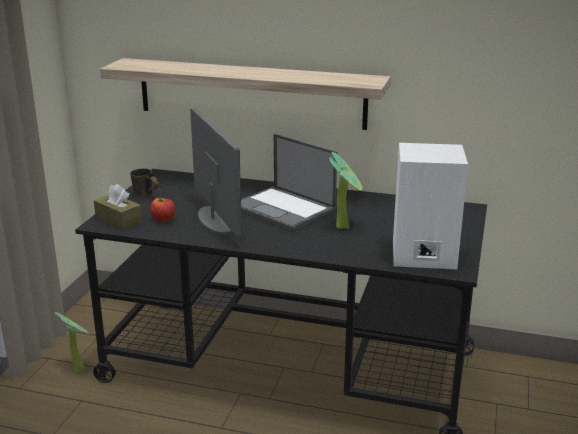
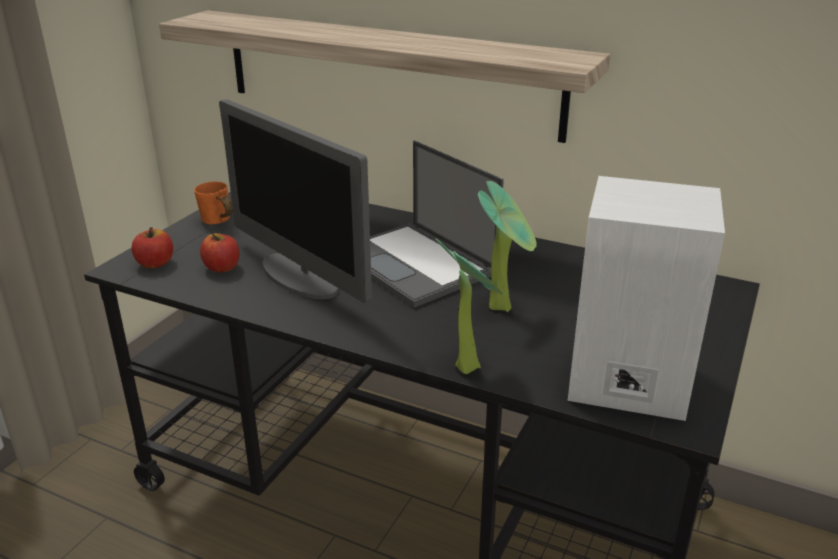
camera: 10 degrees right, 5 degrees up
(79, 368) = (125, 460): potted plant -> potted plant (468, 365)
(118, 220) = (155, 263): brown tissue box -> apple
(144, 196) = (216, 224): grey mug -> orange mug
(215, 221) = (300, 277): monitor -> monitor turned 150 degrees clockwise

